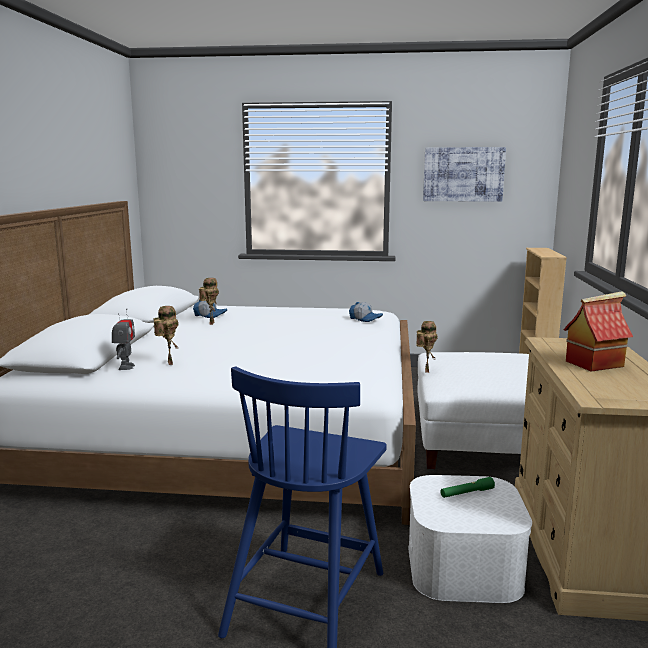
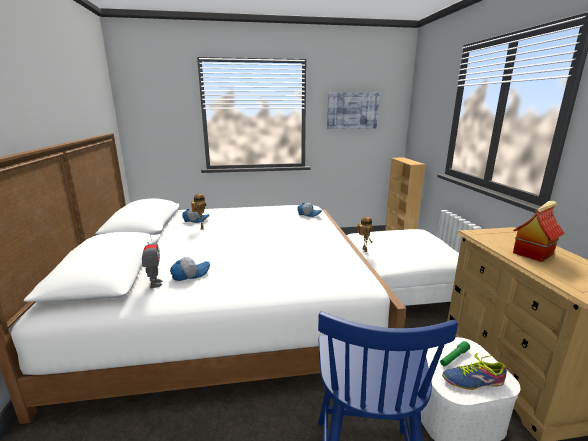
camera: 15 degrees left, 5 degrees up
(168, 362) = (190, 274): toy robot -> cap
(470, 515) = (473, 381): none -> shoe

